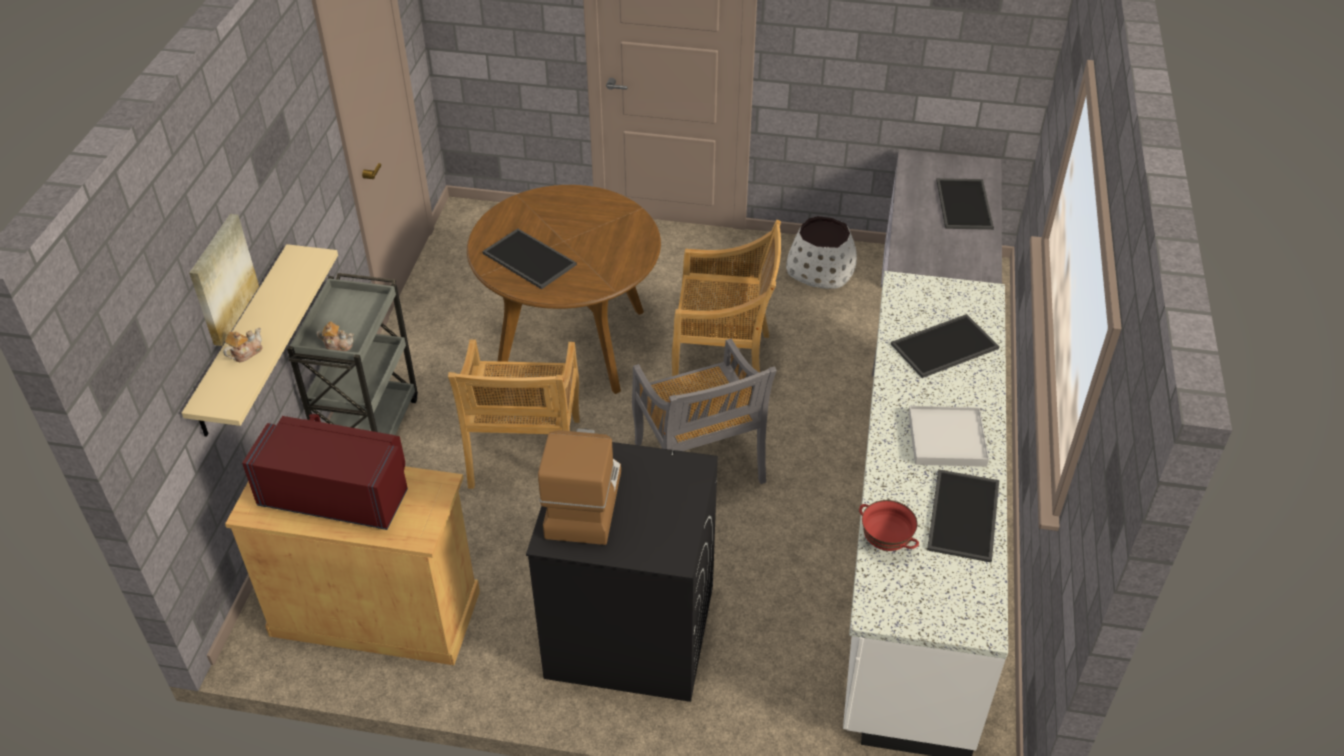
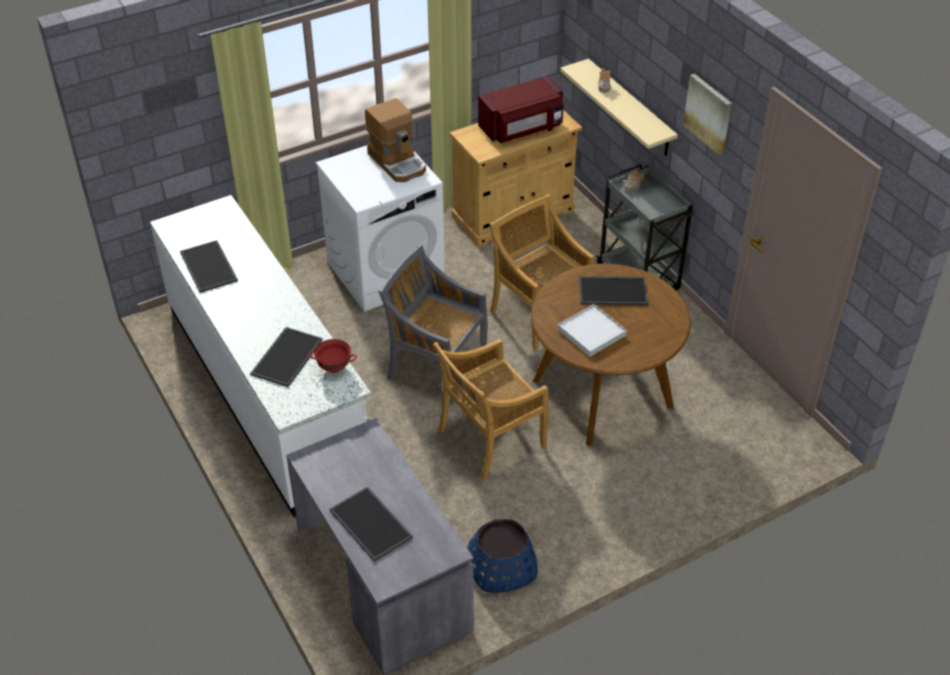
camera: 140 degrees right, 0 degrees up
(221, 279) = (633, 63): picture -> picture (708, 113)
(629, 631) = (386, 271): black washing machine -> white washing machine
(820, 270) = (501, 567): white planter -> blue planter
(886, 542) = (241, 234): red bowl -> red bowl (334, 368)
(946, 439) = (245, 300): white tray -> white tray (591, 332)

